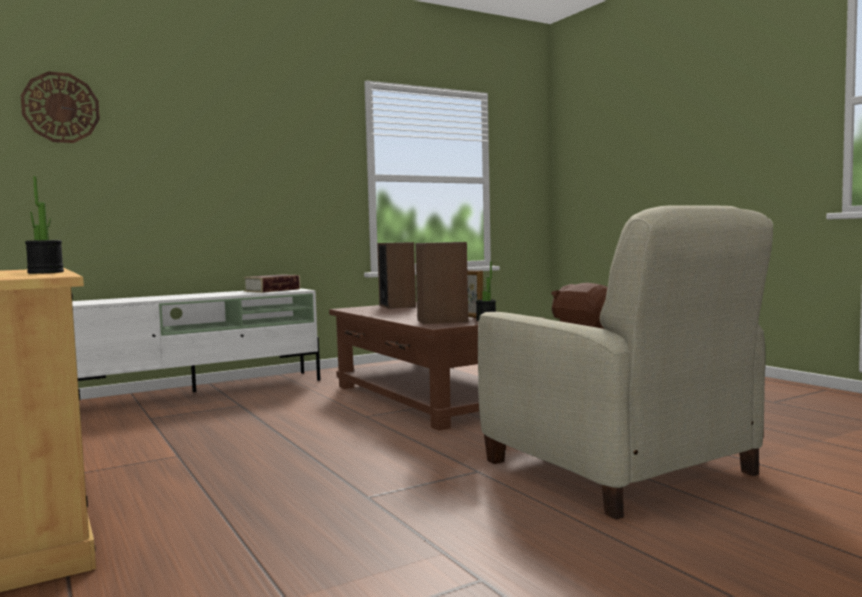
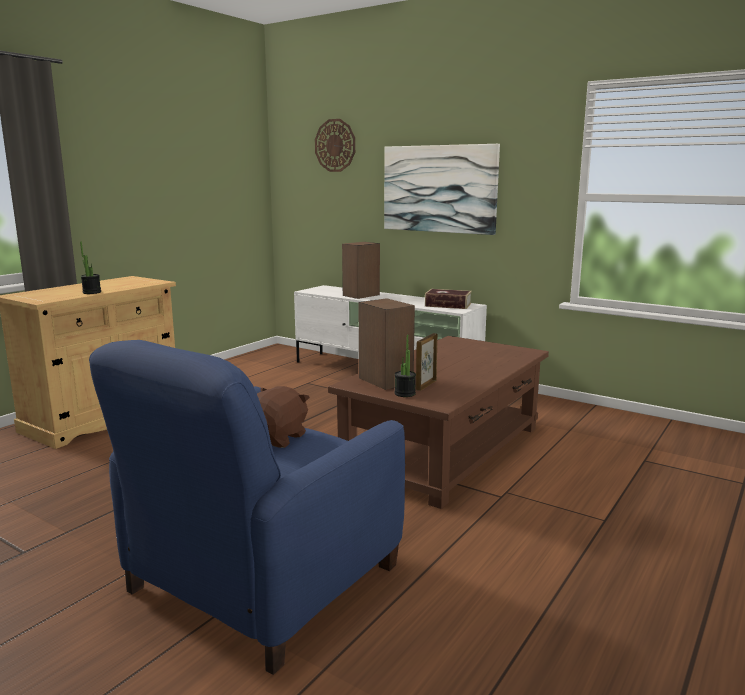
camera: 65 degrees right, 10 degrees up
(228, 168) = (439, 189): none -> picture
(397, 306) = (491, 350): speaker -> speaker (361, 295)
(619, 468) = (262, 580): beige armchair -> blue armchair

